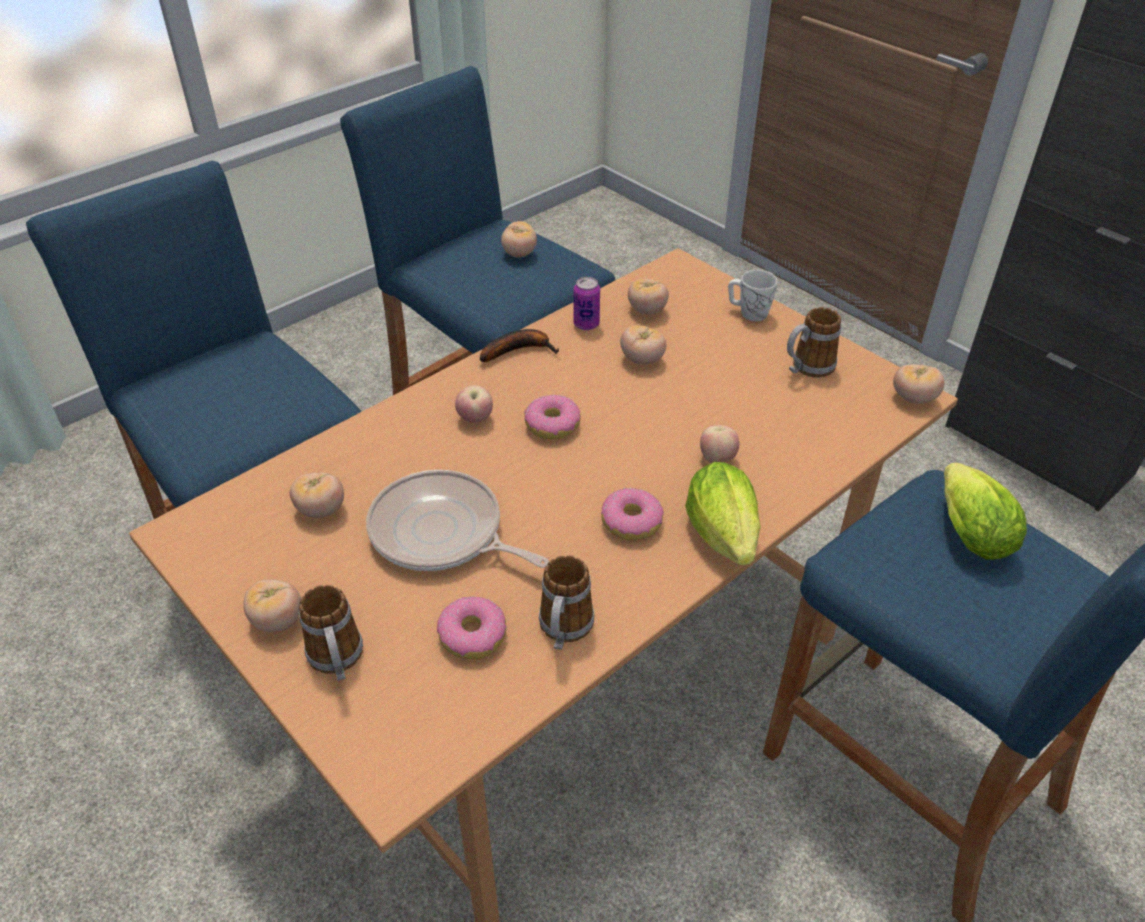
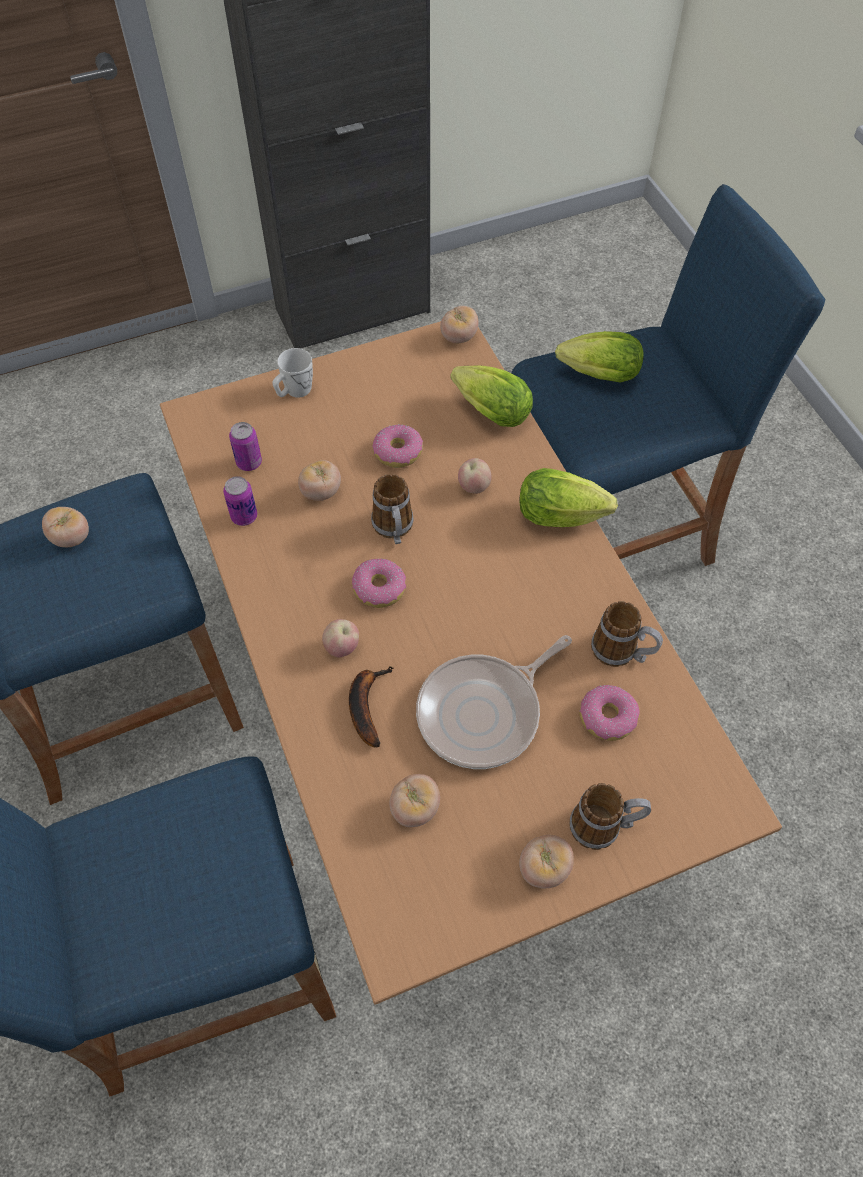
camera: 70 degrees left, 15 degrees up
(519, 350) = (255, 583): banana -> banana (366, 705)
(632, 522) = (523, 569): donut -> donut (398, 452)
(647, 310) = (249, 462): tomato -> can
(806, 369) = (391, 385): mug -> mug (394, 530)
(828, 444) = (487, 410): none -> lettuce

